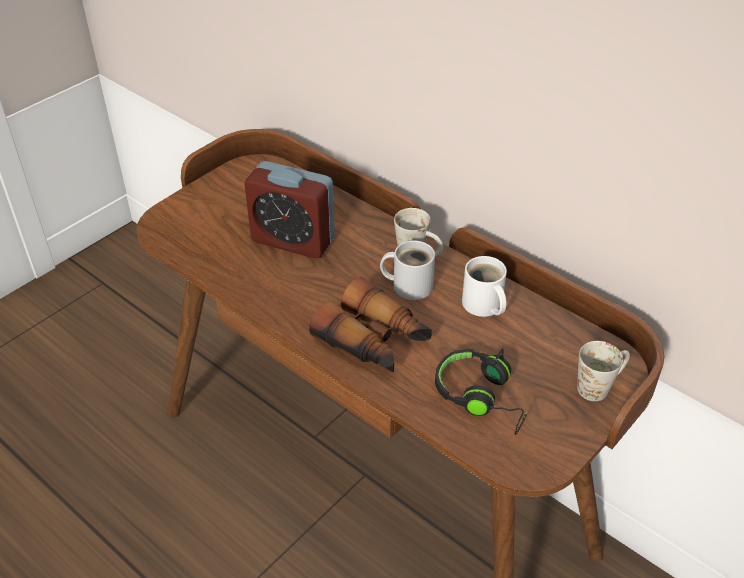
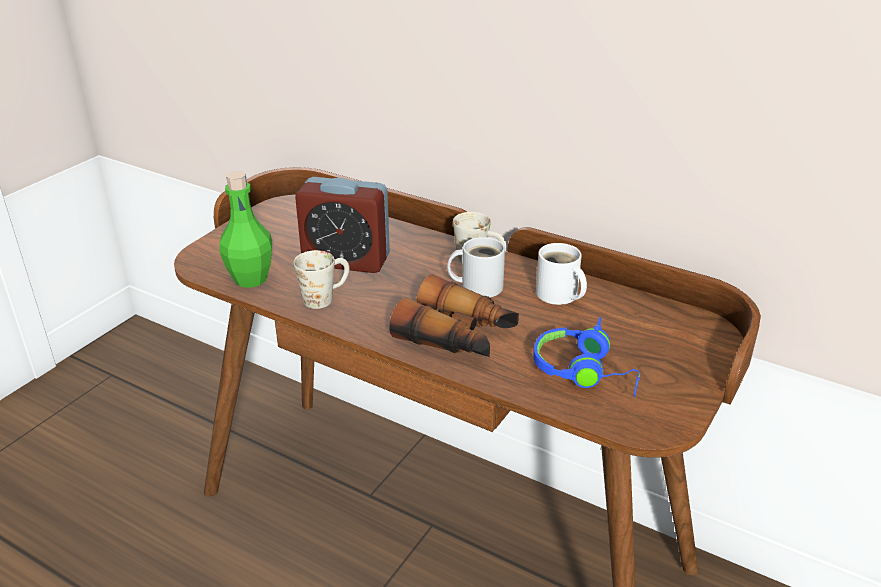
camera: 10 degrees left, 10 degrees down
(201, 252) = (251, 279): none -> green bottle
(481, 397) = (585, 372): black headphones -> blue headphones
(600, 385) = (699, 349): white mug -> white mug (326, 297)

